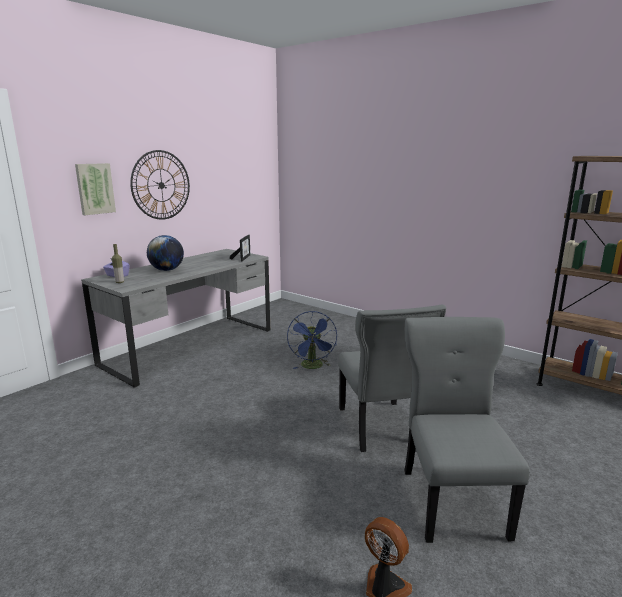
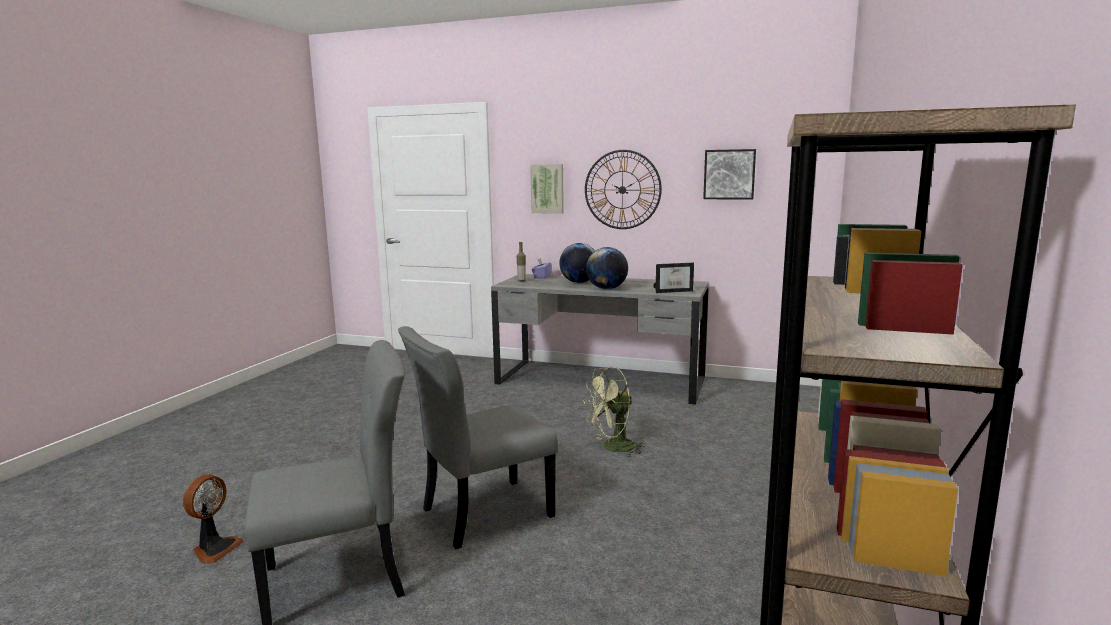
camera: 70 degrees right, 5 degrees down
(206, 267) = (607, 289): none -> globe
(228, 169) = (729, 174): none -> picture
(313, 367) = (613, 448): blue fan -> green fan

